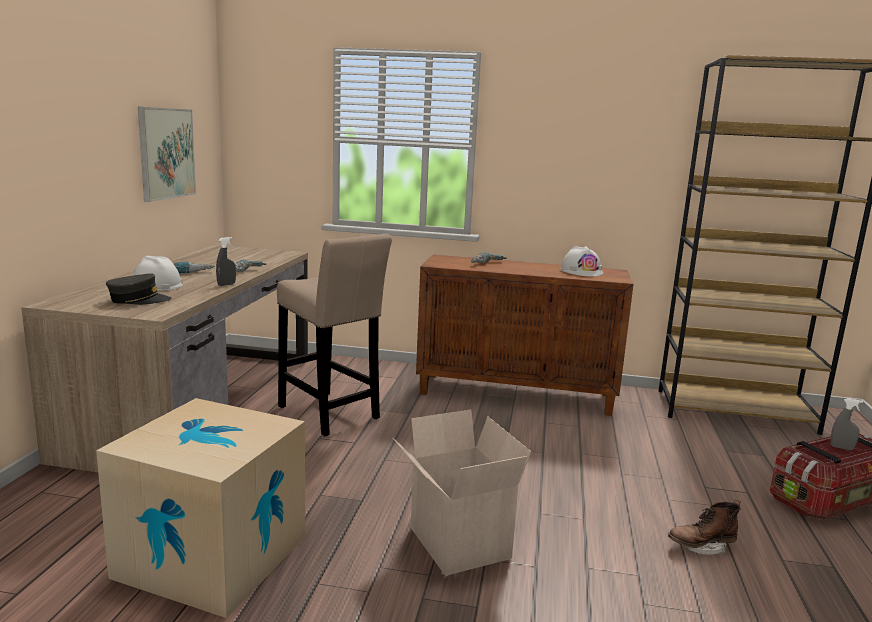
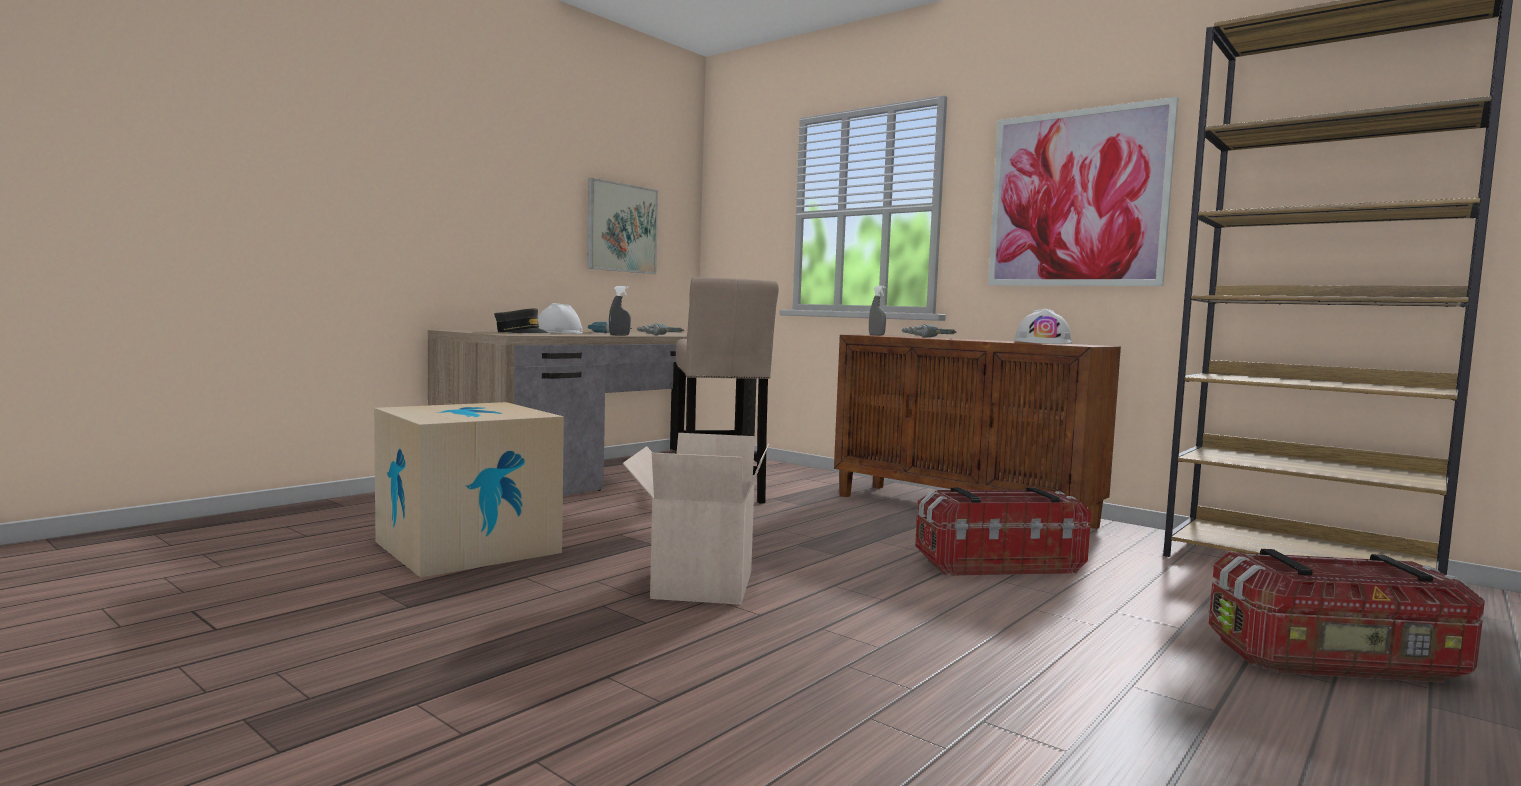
camera: 30 degrees right, 10 degrees down
(589, 153) = (1076, 198): none -> picture
(600, 454) = (996, 564): none -> storage box
(701, 546) = (1013, 648): brown boot -> none
(841, 448) = (1352, 570): grey spray bottle -> grey spray bottle (876, 335)

